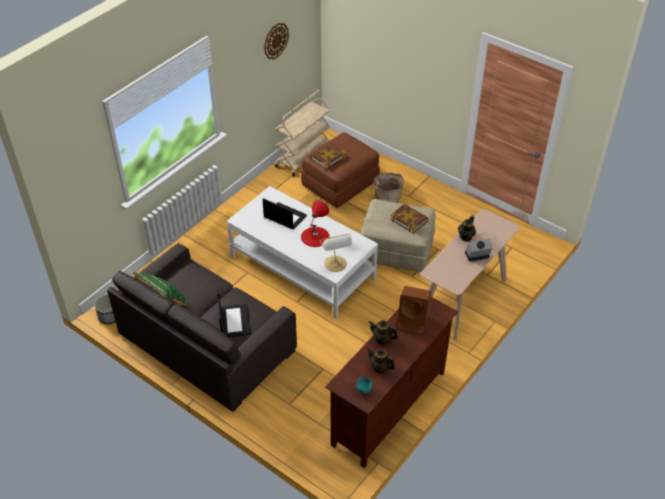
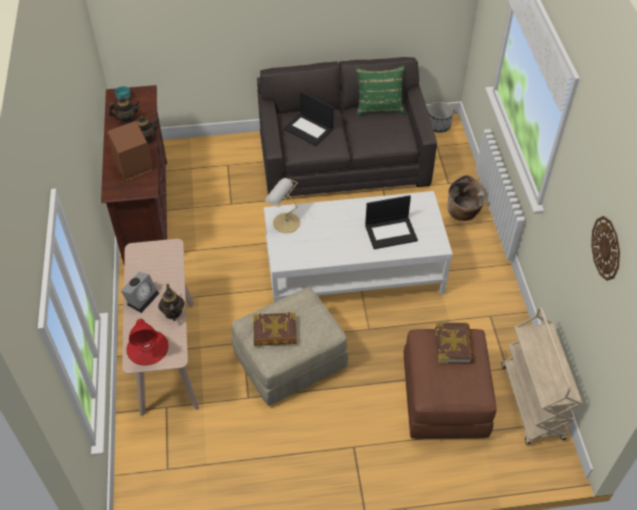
camera: 135 degrees right, 5 degrees up
(315, 236) = (337, 234): red table lamp -> red table lamp (147, 347)
(387, 198) = (372, 423): basket -> basket (464, 212)

